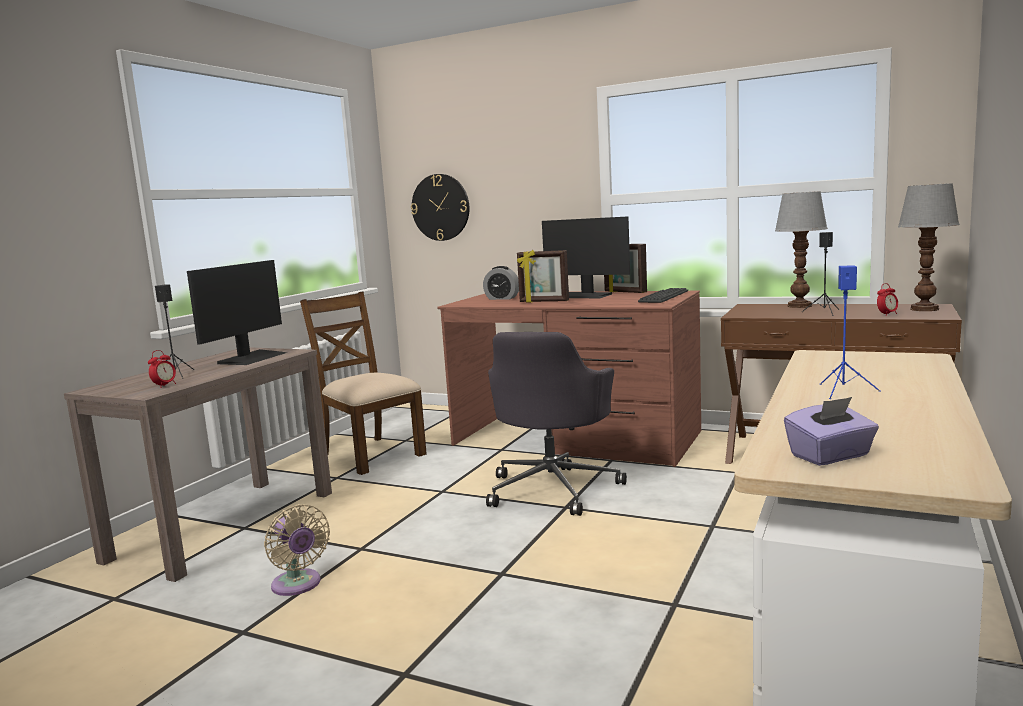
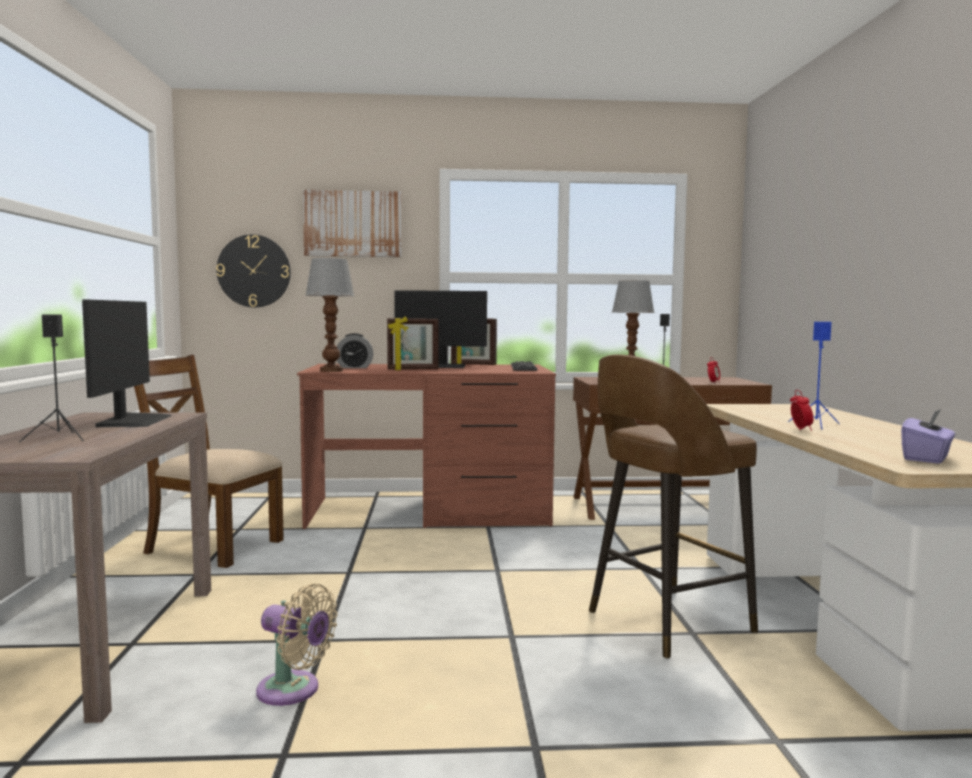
camera: 30 degrees left, 5 degrees down
(164, 385) = (76, 448): alarm clock -> alarm clock (800, 429)
(519, 154) = (353, 224): none -> picture
(553, 488) = (464, 556): grey office chair -> none
(660, 588) = (665, 622): none -> brown stool
(924, 309) = (729, 380): table lamp -> table lamp (331, 371)

